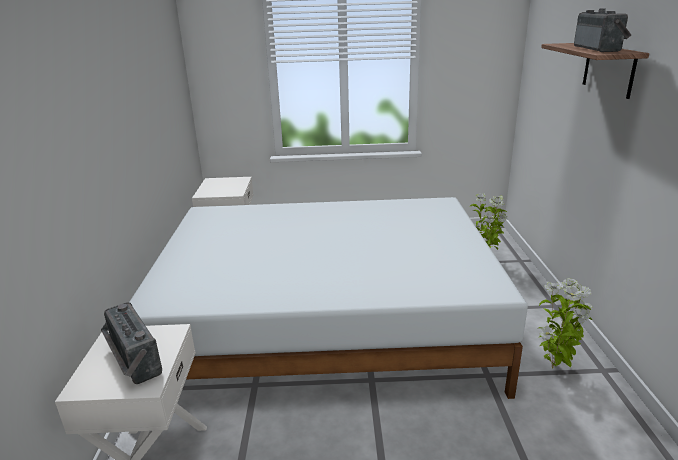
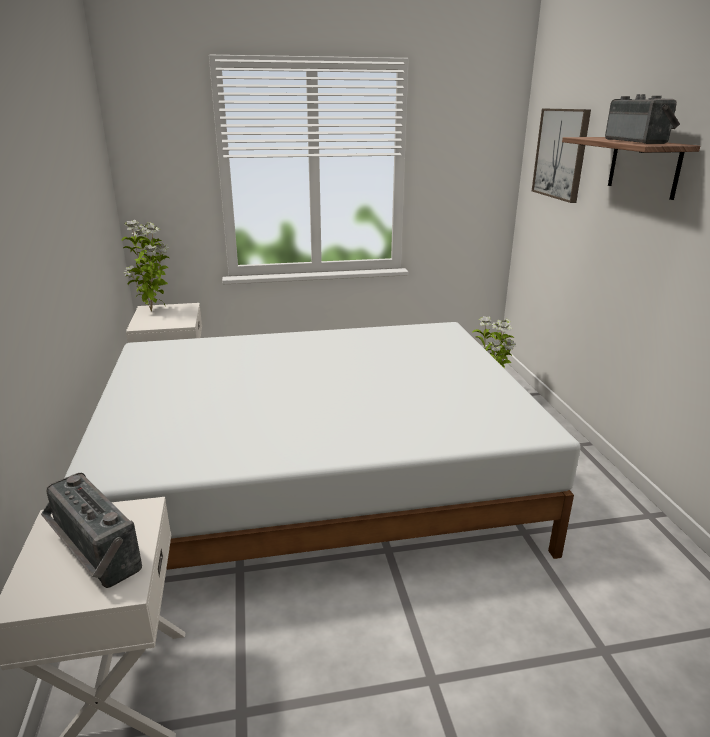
camera: 10 degrees left, 0 degrees up
(550, 55) = (561, 154): none -> picture
(554, 368) = (596, 517): potted plant -> potted plant (153, 311)

